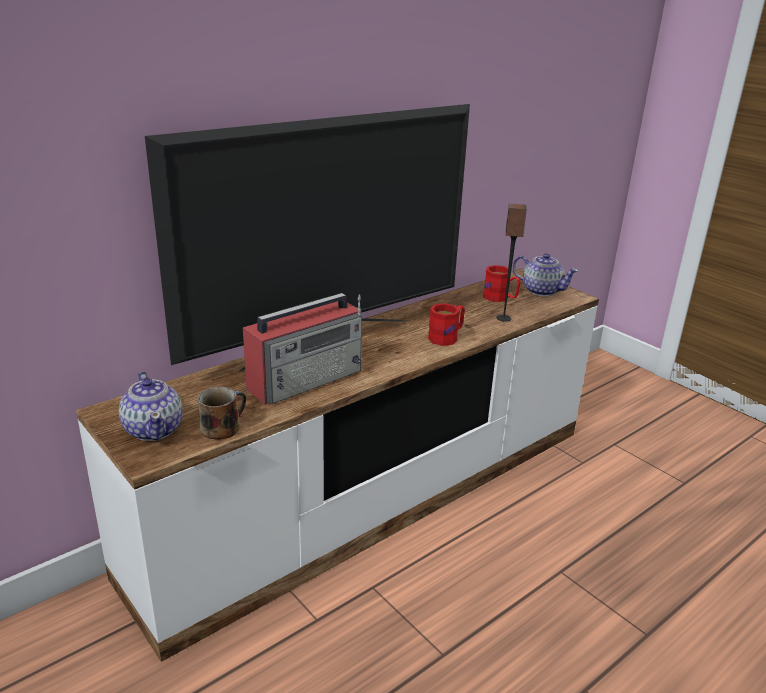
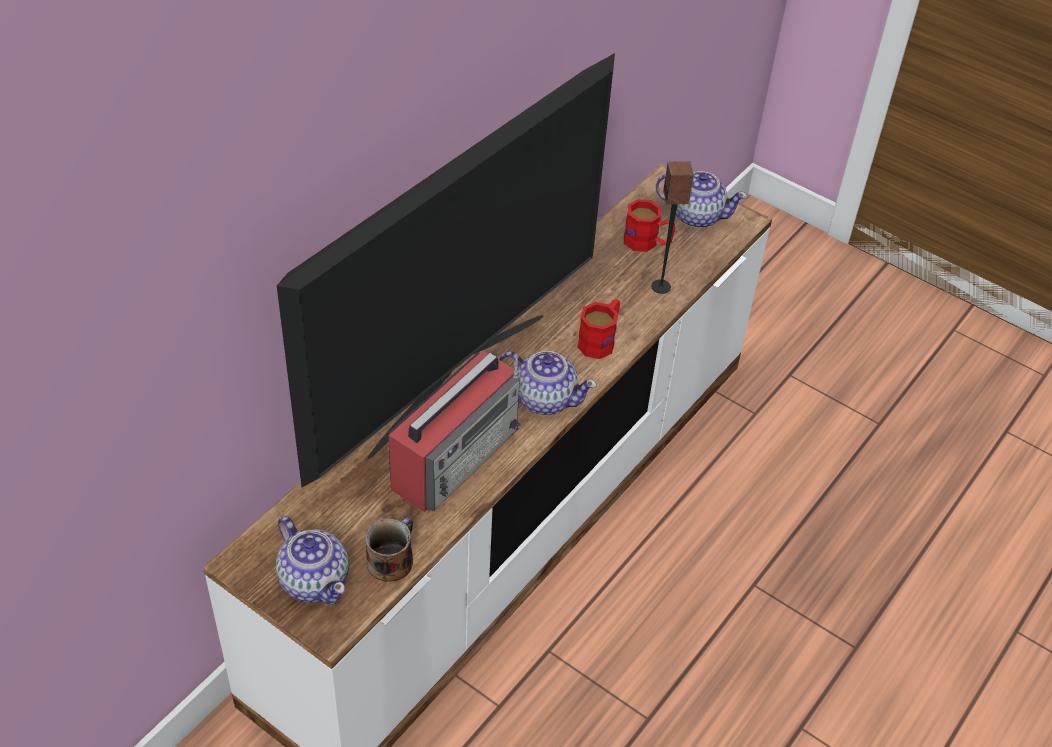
camera: 15 degrees left, 20 degrees up
(391, 359) = (544, 398): none -> teapot

